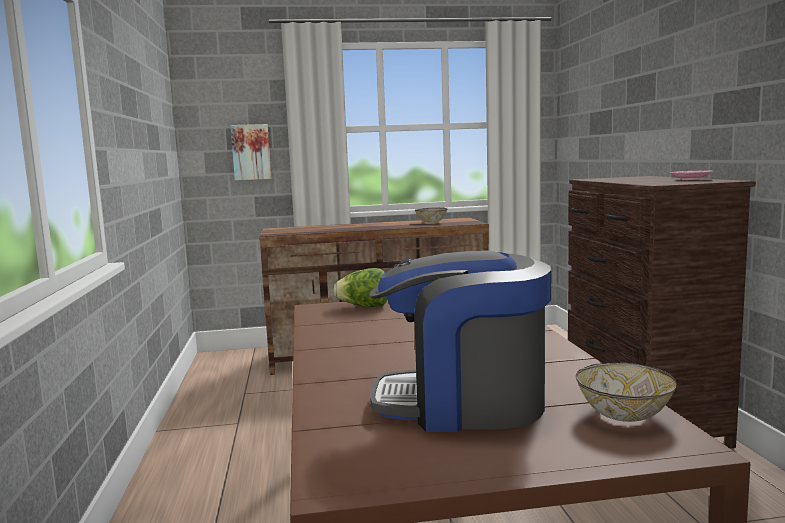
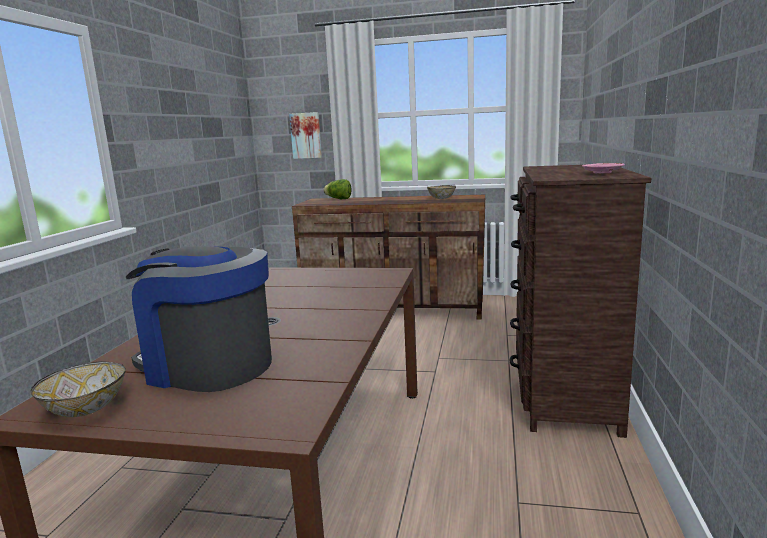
camera: 20 degrees right, 5 degrees up
(364, 306) = (292, 273): lettuce -> lettuce (338, 199)
(623, 415) = (293, 395): bowl -> bowl (84, 409)

